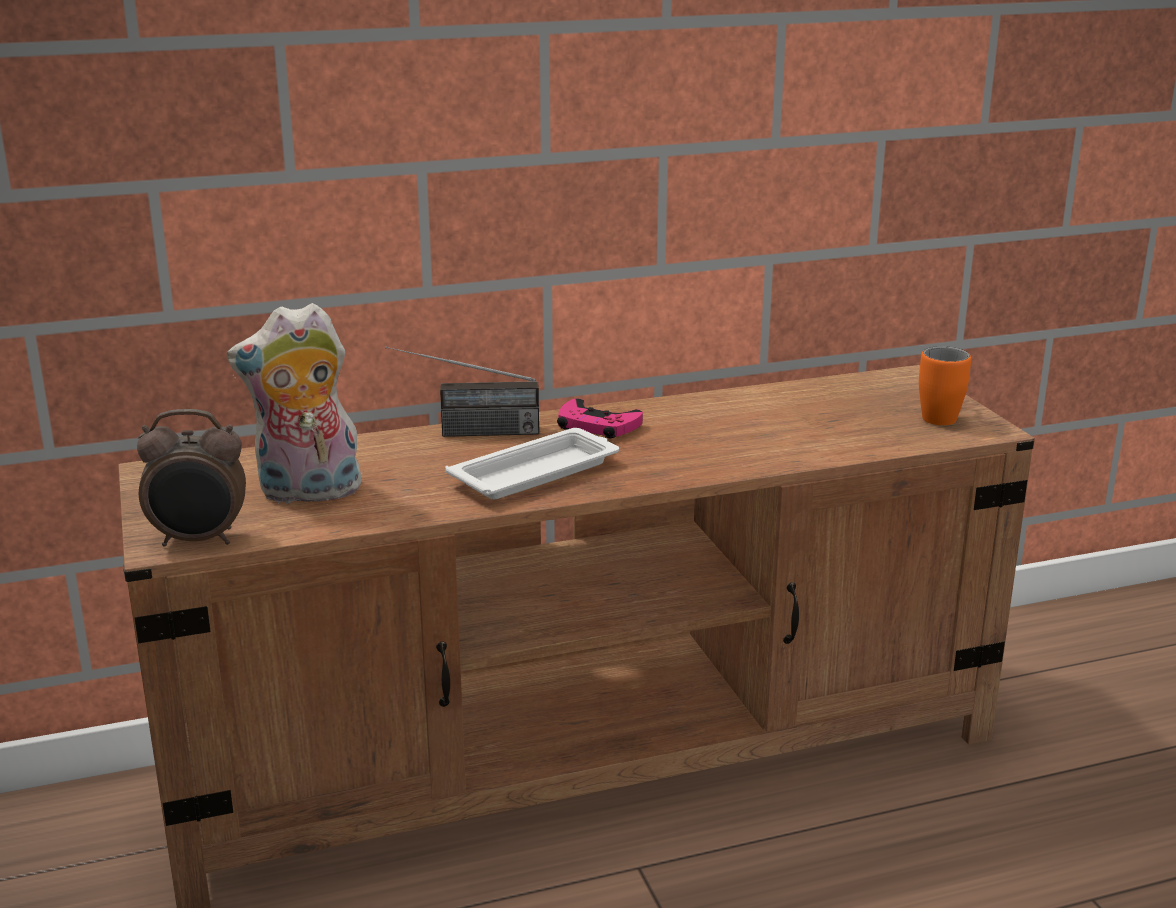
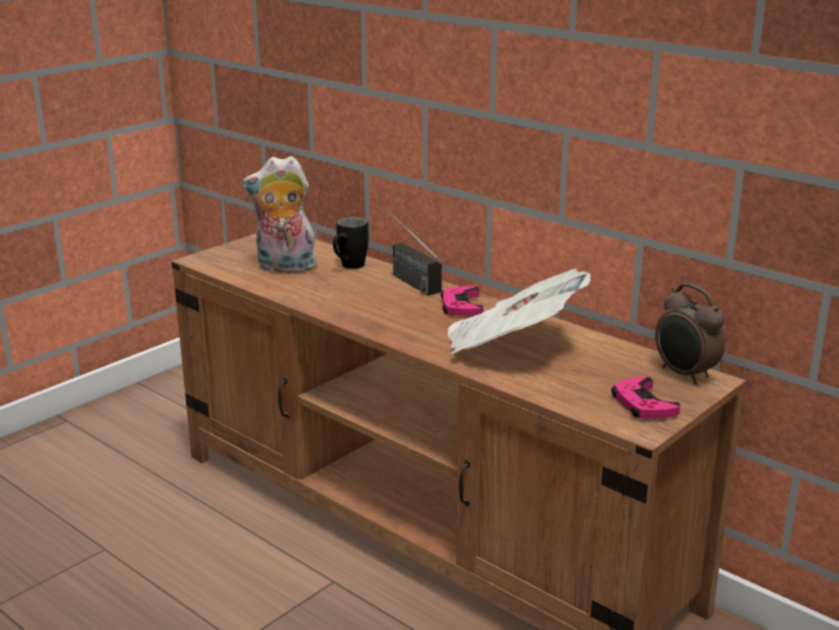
camera: 60 degrees right, 0 degrees up
(199, 540) = (210, 264): alarm clock -> alarm clock (684, 375)
(307, 493) = (284, 268): plush toy -> plush toy turned 45 degrees counterclockwise
(372, 454) = (348, 267): none -> black mug
(537, 472) = (372, 308): white tray -> none
(740, 431) = (510, 346): none -> newspaper
(939, 414) = (643, 404): orange mug -> pink game controller

